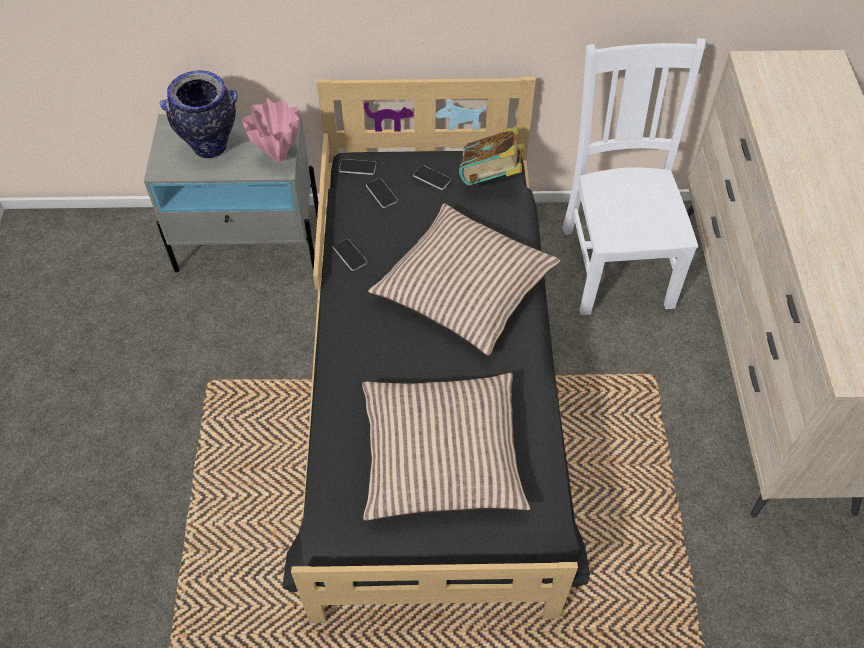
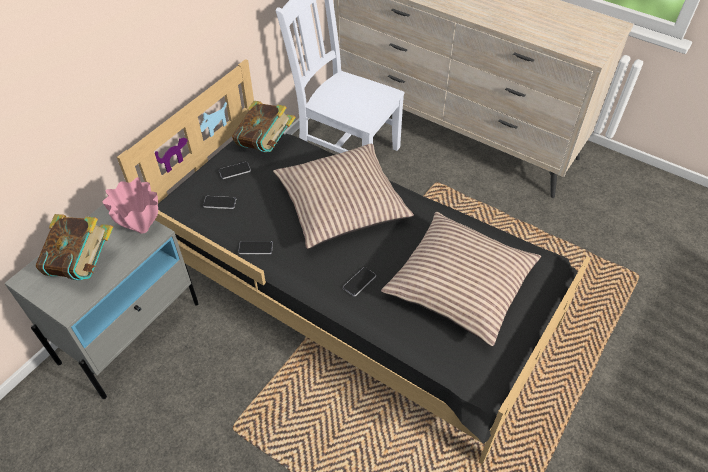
camera: 55 degrees left, 5 degrees down
(211, 147) = (83, 265): vase -> book
(357, 167) = (181, 203): phone -> phone (359, 282)

